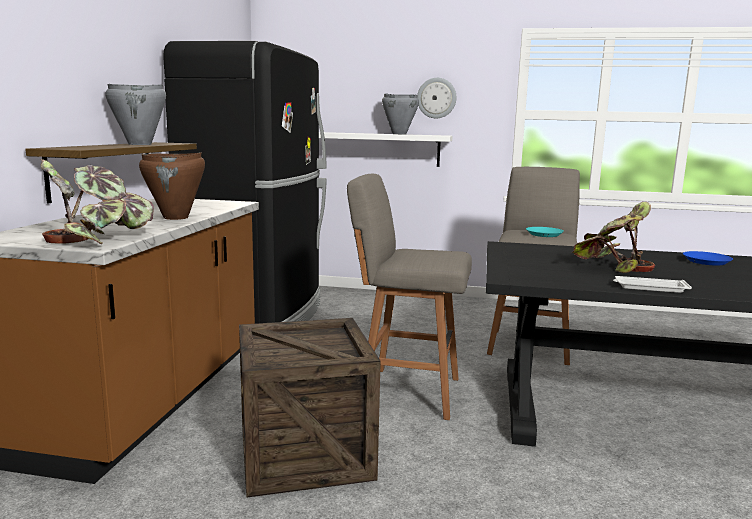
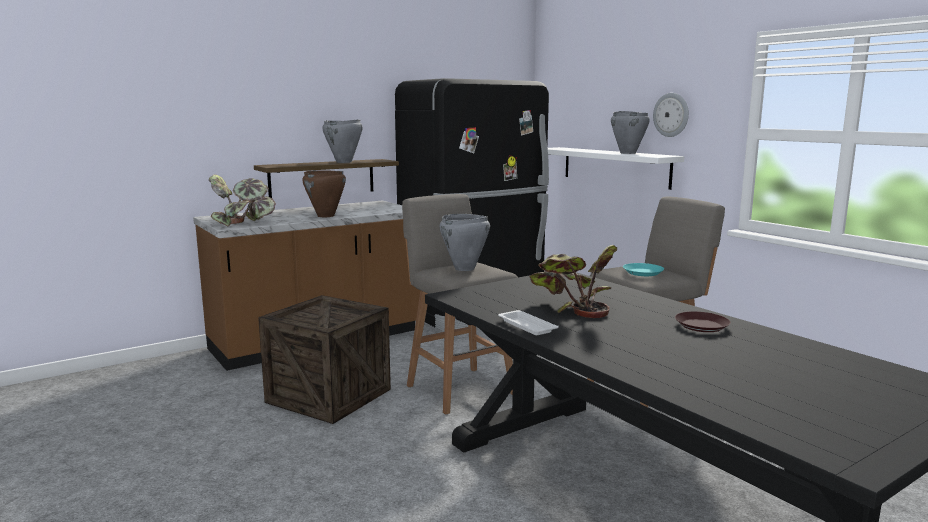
camera: 45 degrees right, 0 degrees up
(426, 254) = (464, 269): none -> grey cooking pot
(706, 262) = (701, 326): blue plate -> brown plate

